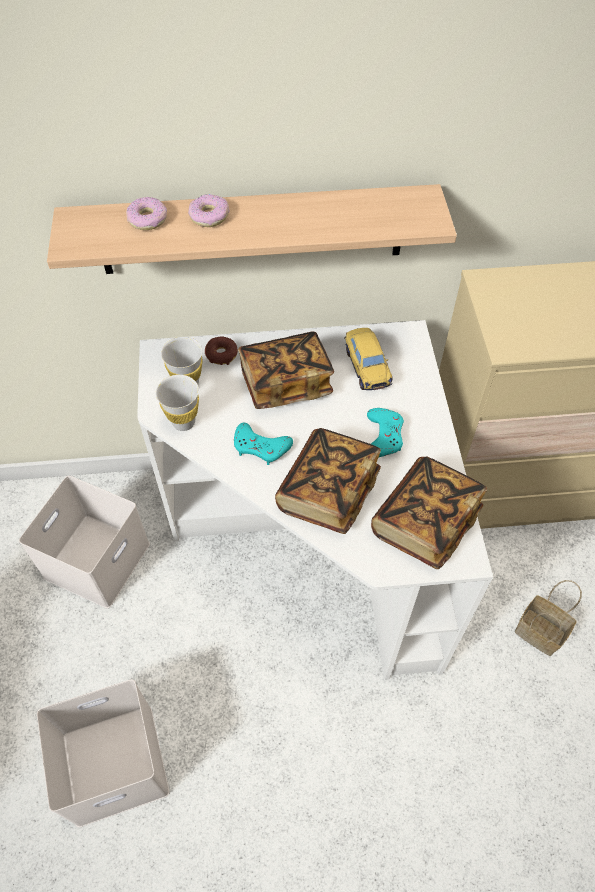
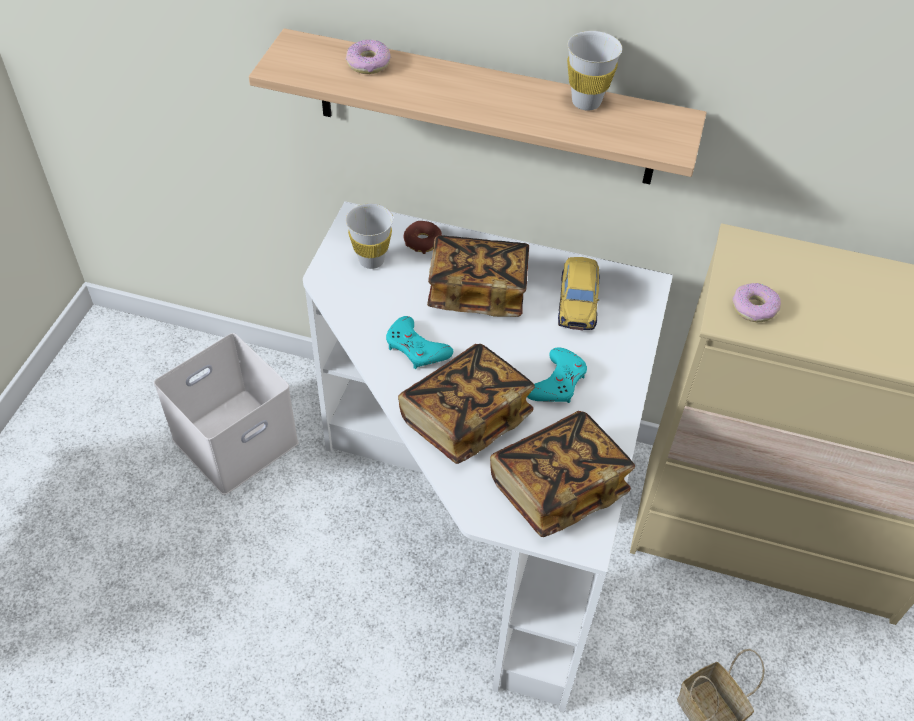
camera: 20 degrees right, 5 degrees down
(116, 761) = (159, 656): white storage box -> none
(184, 422) = (348, 297): white cup -> white cup (586, 102)
(209, 216) = (432, 77): donut -> donut (753, 308)

